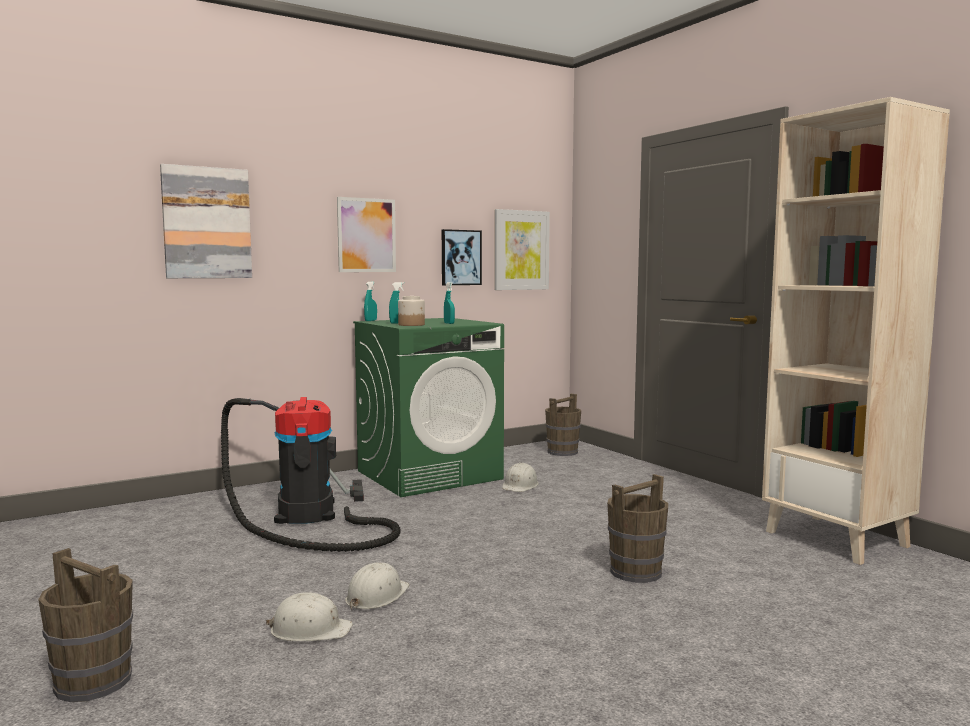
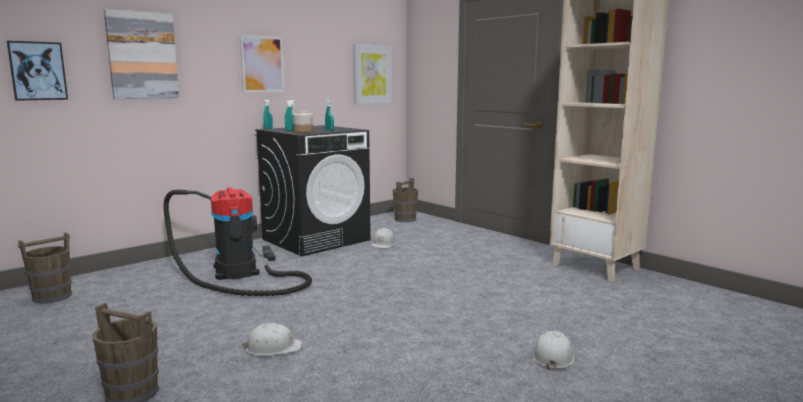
camera: 10 degrees left, 5 degrees up
(376, 596) = (310, 323): white hard hat -> white hard hat (553, 356)
(429, 475) = (316, 239): green washing machine -> black washing machine
(460, 257) = (330, 80): picture -> picture (37, 71)
(635, 572) = (477, 295): brown bucket -> brown bucket (52, 297)

